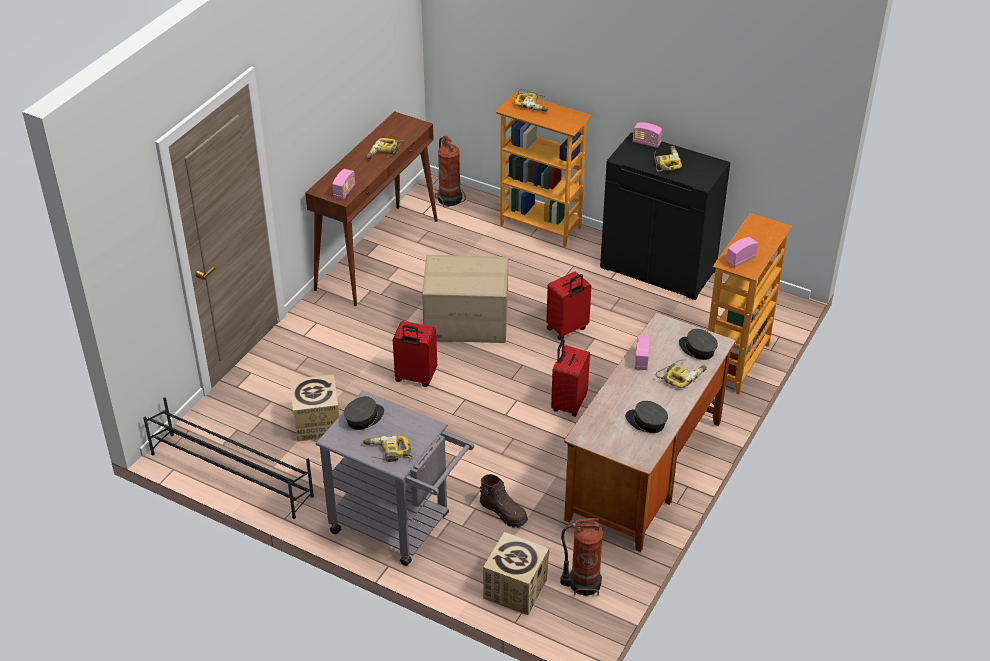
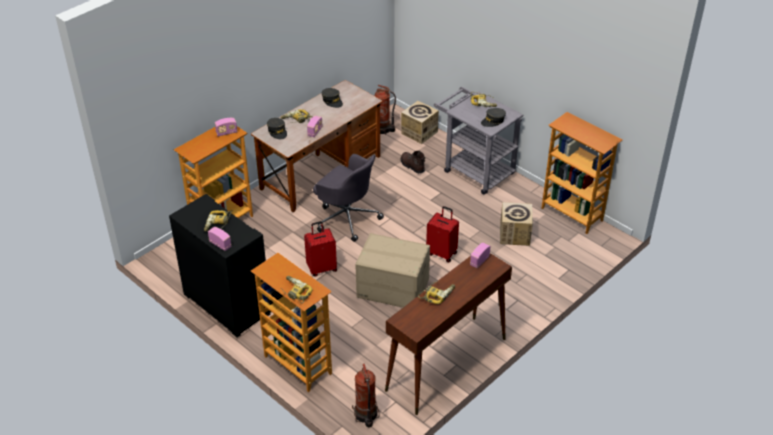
camera: 165 degrees left, 0 degrees up
(231, 474) = (572, 214): black shoe rack -> bookcase
(568, 404) = (347, 217): red suitcase -> grey office chair

